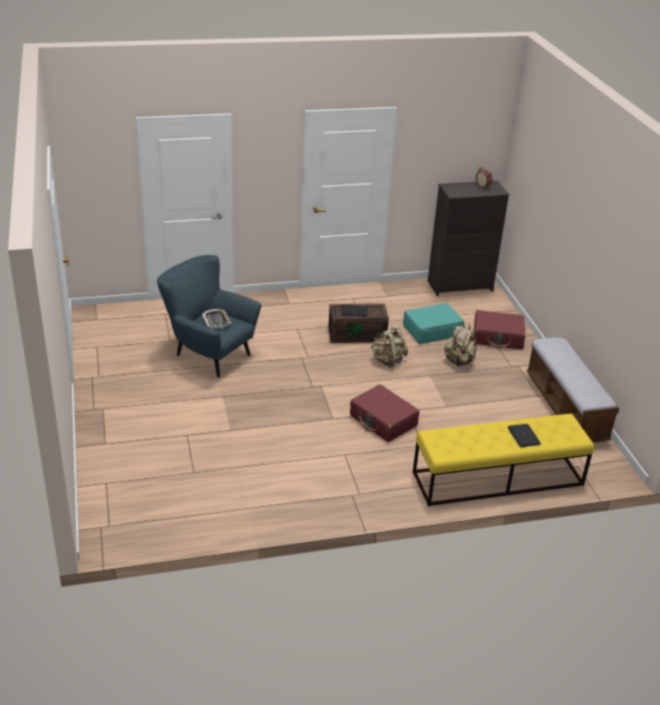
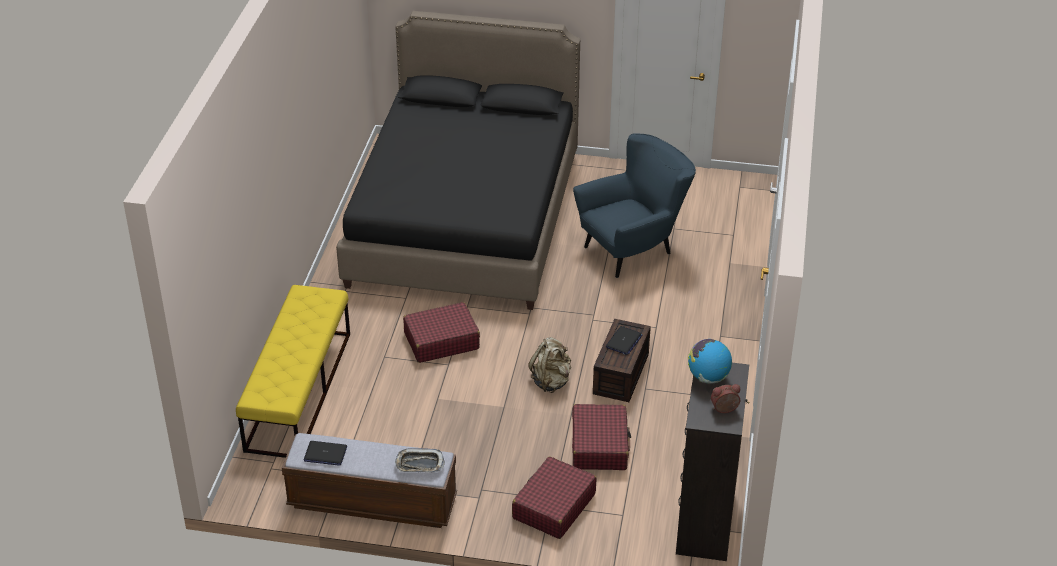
camera: 115 degrees right, 5 degrees up
(212, 450) = (465, 219): none -> black bed
(216, 321) = (625, 213): tray -> tray (419, 464)
(431, 330) = (599, 445): turquoise suitcase -> red suitcase
(459, 361) = (517, 444): beige backpack -> none
(462, 192) = (708, 377): none -> globe
(523, 436) = (284, 357): laptop -> laptop (325, 454)

